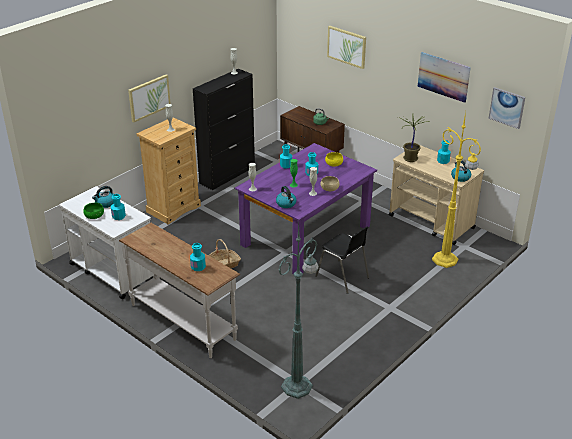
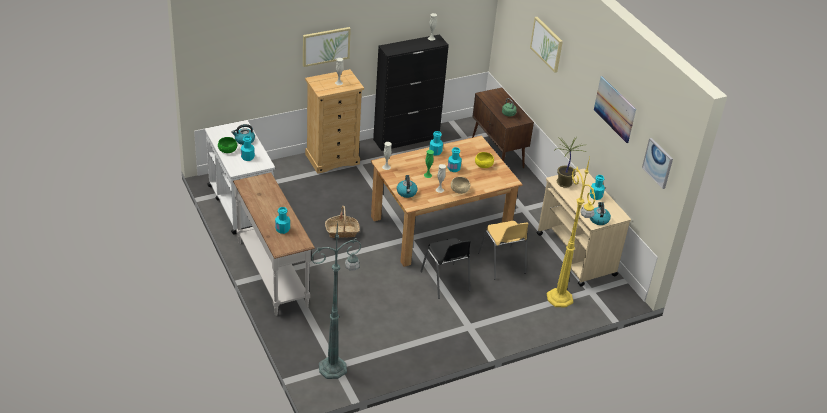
camera: 20 degrees right, 5 degrees up
(306, 236) = (439, 228): purple dining table -> brown dining table
(378, 247) = (502, 263): none -> yellow chair

